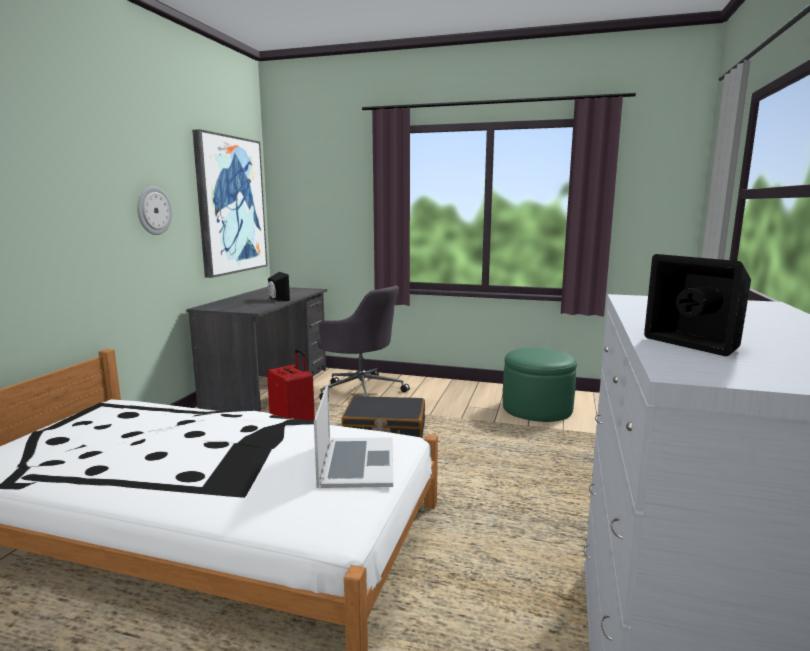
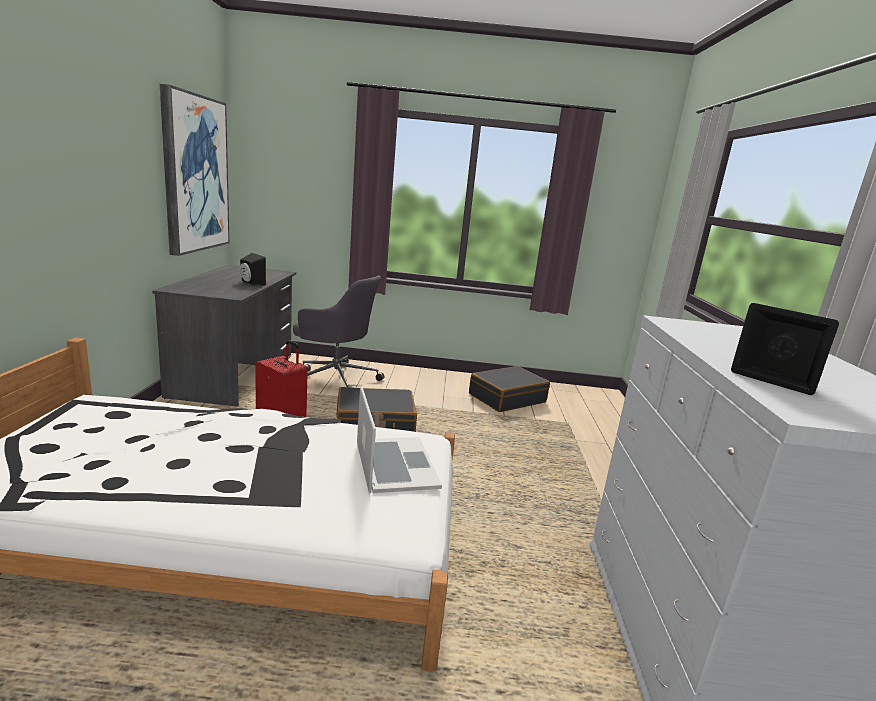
camera: 15 degrees left, 5 degrees up
(153, 210) = (120, 177): wall clock -> none
(537, 408) = (507, 398): green ottoman -> black suitcase

